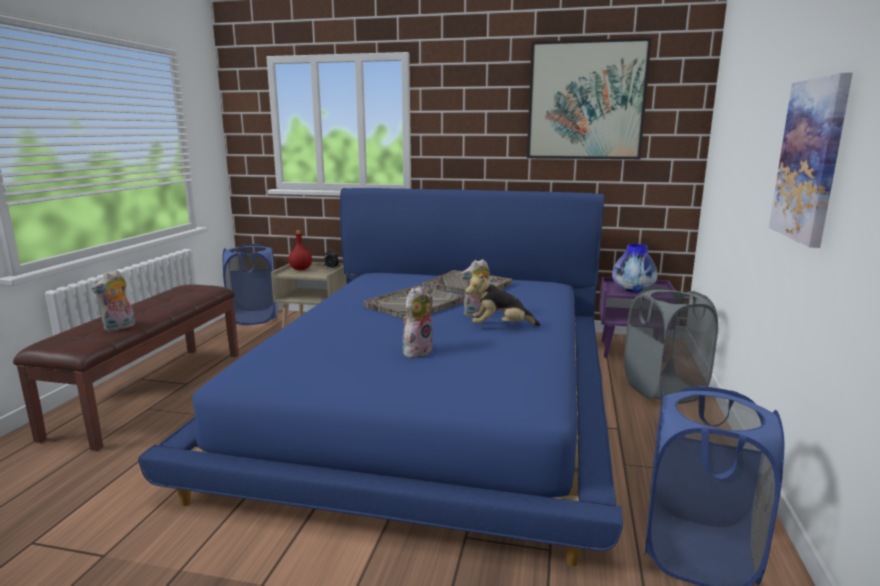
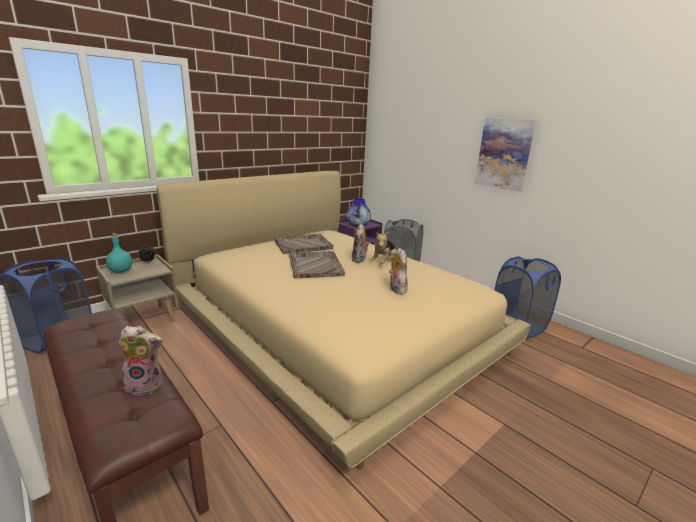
camera: 55 degrees left, 5 degrees up
(119, 328) = (146, 385): plush toy -> plush toy turned 75 degrees counterclockwise
(301, 269) = (121, 271): red bottle -> turquoise bottle
(432, 399) = (333, 325): blue bed -> beige bed
(586, 101) = (311, 110): picture -> none

